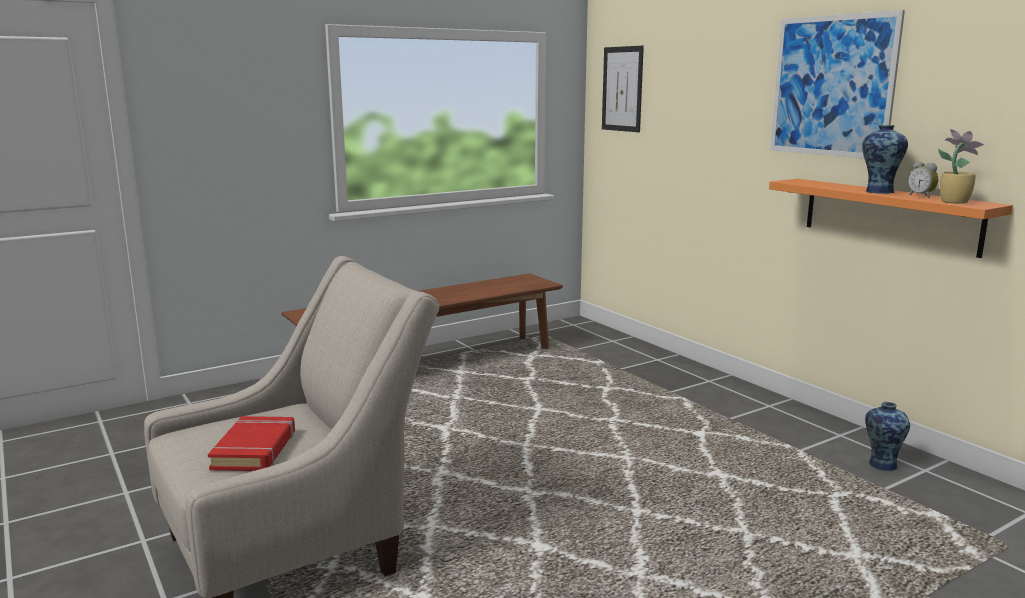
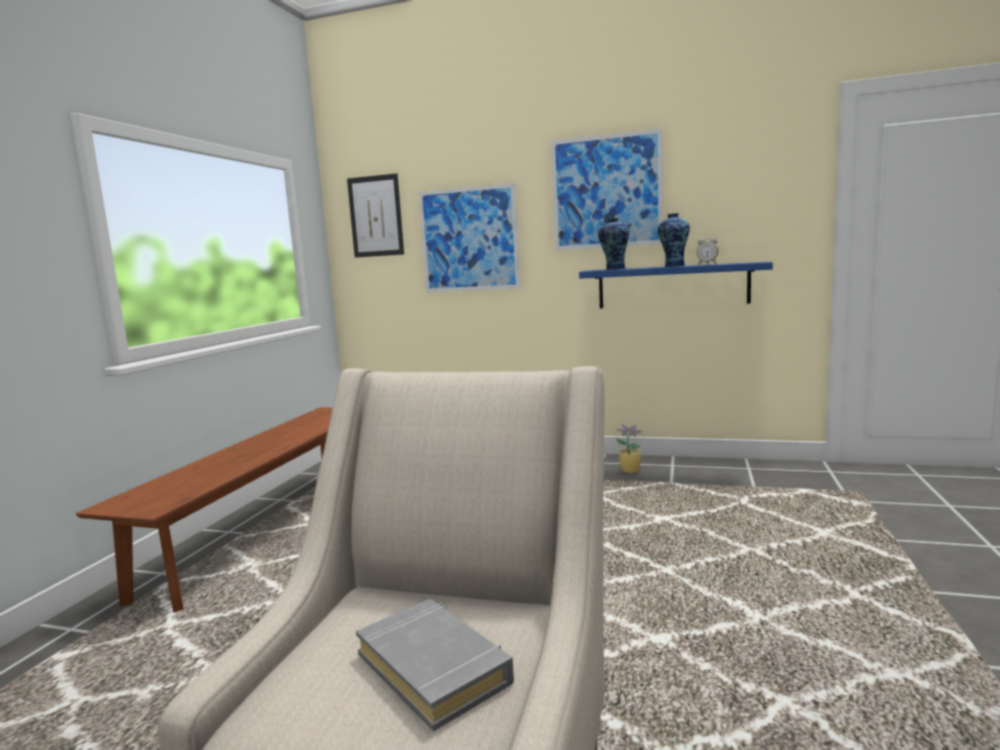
camera: 40 degrees left, 5 degrees down
(255, 450) = (434, 668): red book -> grey book
(694, 125) = (469, 239): none -> picture
(881, 464) = (725, 474): vase -> vase (614, 269)
(889, 215) = (672, 286): orange shelf -> blue shelf
(953, 201) = (737, 263): potted plant -> potted plant (629, 470)

